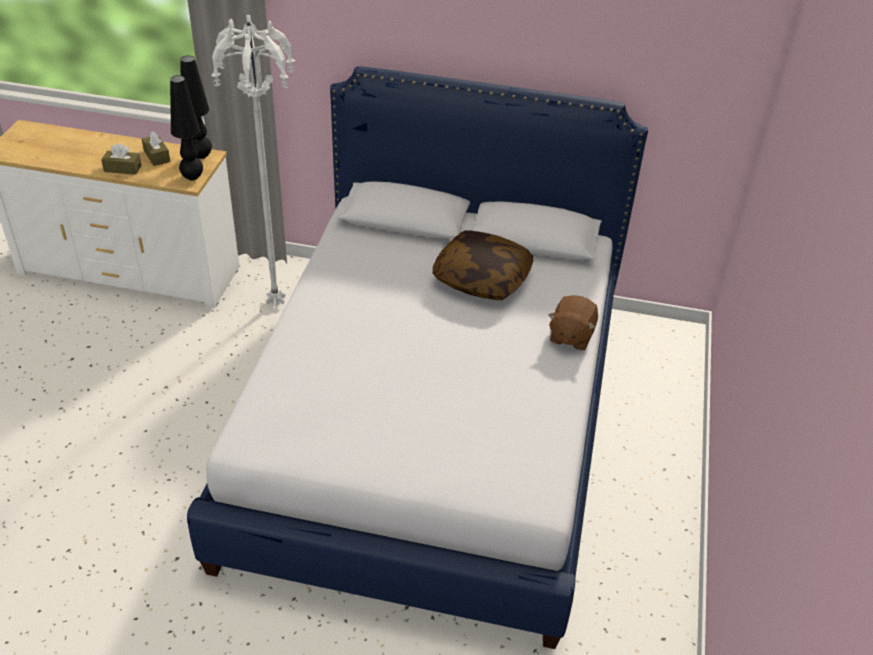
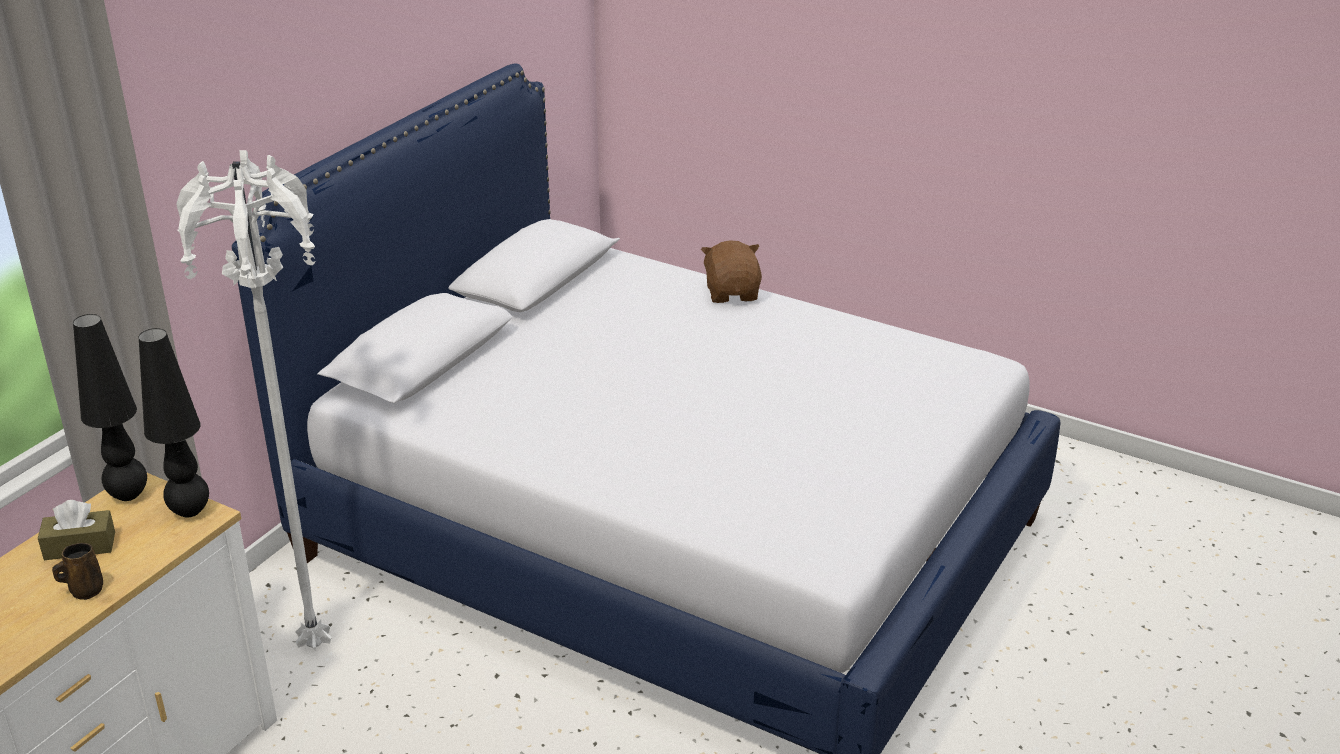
camera: 70 degrees left, 10 degrees down
(122, 168) = (84, 591): brown tissue box -> brown mug
(482, 278) = (592, 327): pillow -> none
(570, 336) = (732, 293): brown plush toy -> brown plush toy turned 135 degrees counterclockwise

